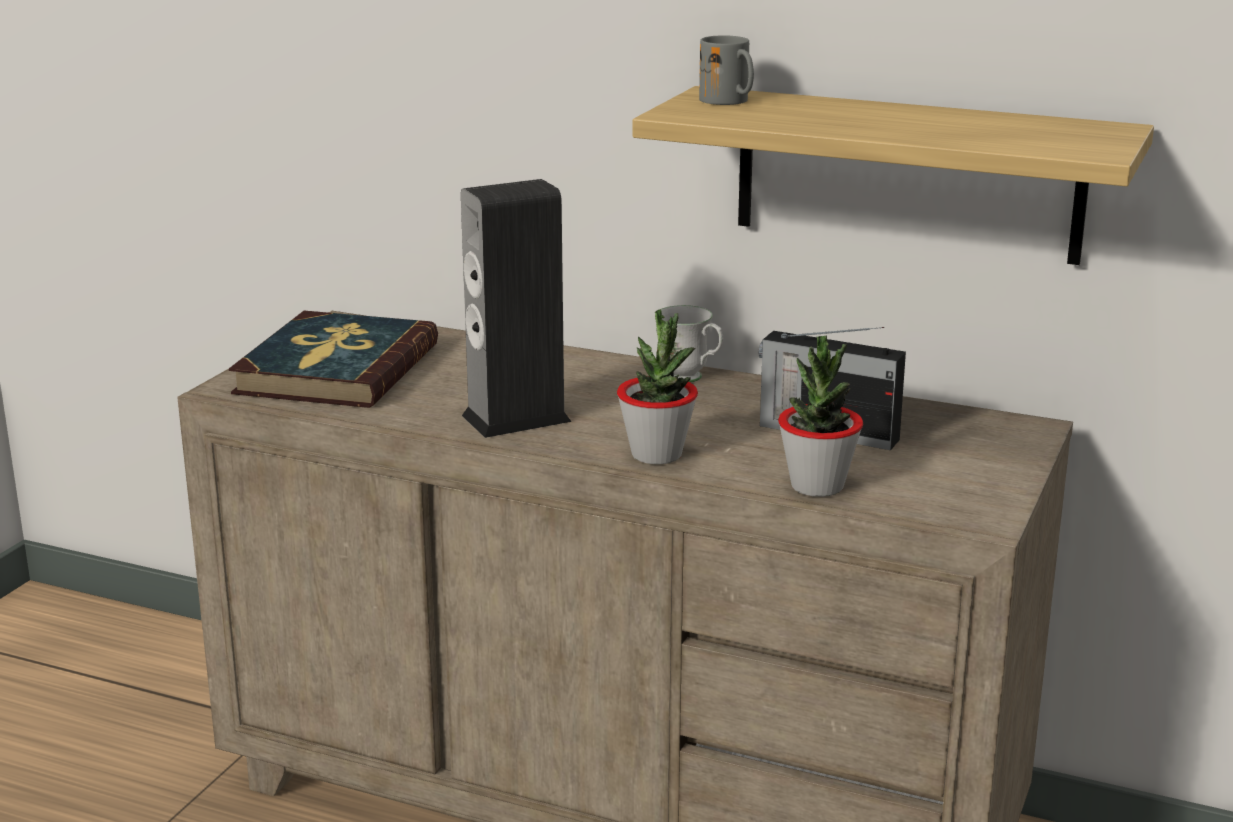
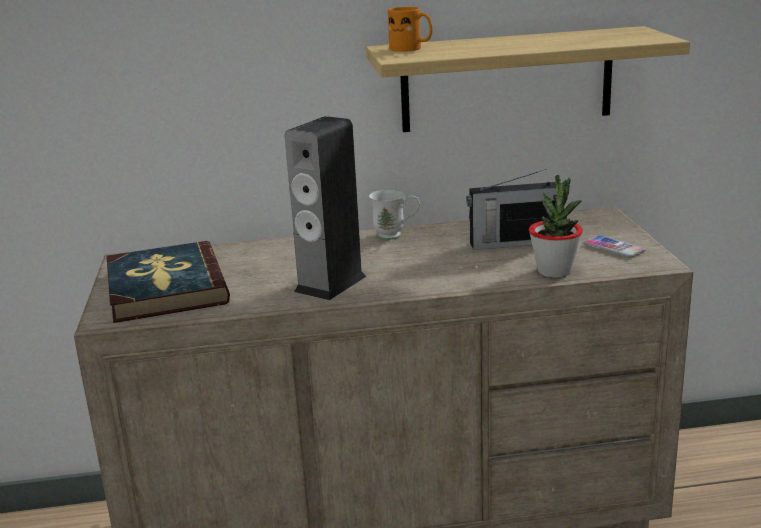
camera: 30 degrees left, 0 degrees up
(657, 455) = (444, 280): potted plant -> none
(730, 101) = (411, 49): grey mug -> orange mug
(958, 480) = (614, 248): none -> phone

